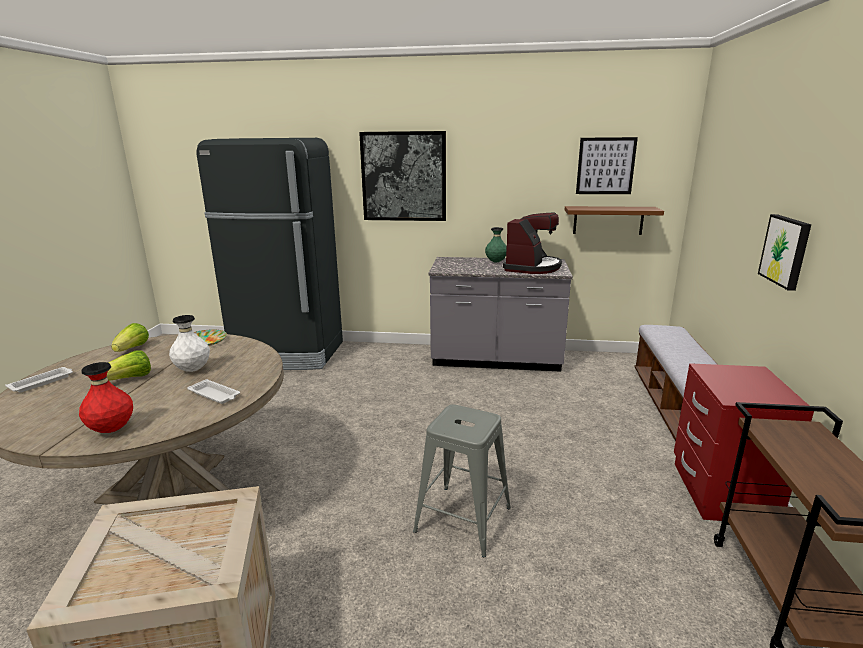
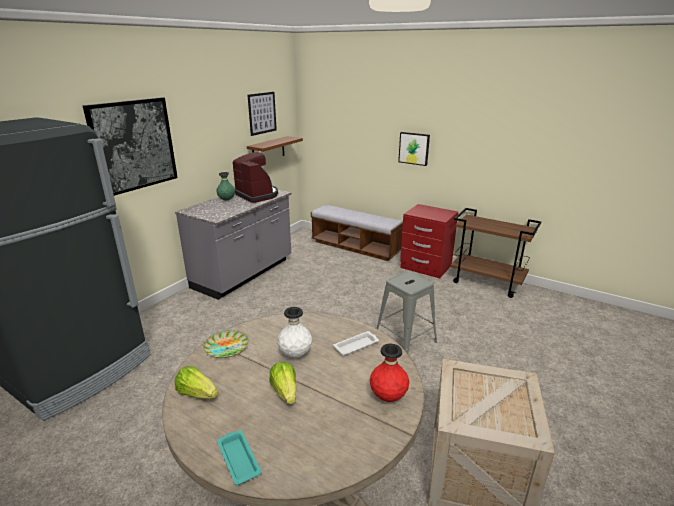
camera: 65 degrees left, 5 degrees up
(42, 382) = (238, 458): white tray -> turquoise tray

